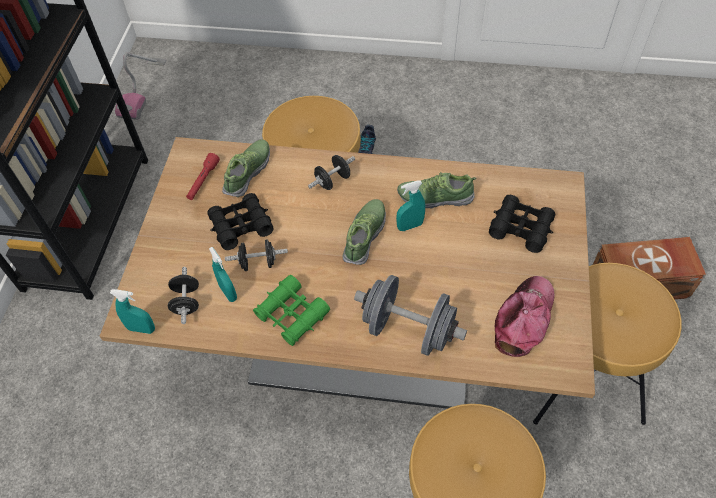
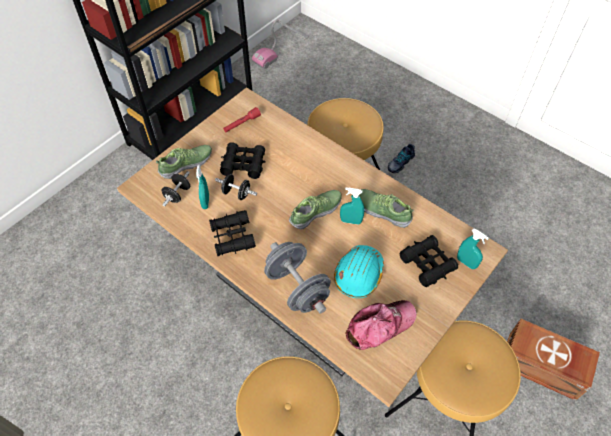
camera: 30 degrees right, 0 degrees up
(141, 329) = (141, 196): turquoise spray bottle -> turquoise spray bottle (466, 262)
(248, 173) = (273, 132): shoe -> shoe (186, 164)
(292, 315) = (232, 237): green binoculars -> black binoculars
(333, 181) = (322, 164): black dumbbell -> none
(462, 278) = (358, 275): none -> turquoise hard hat

